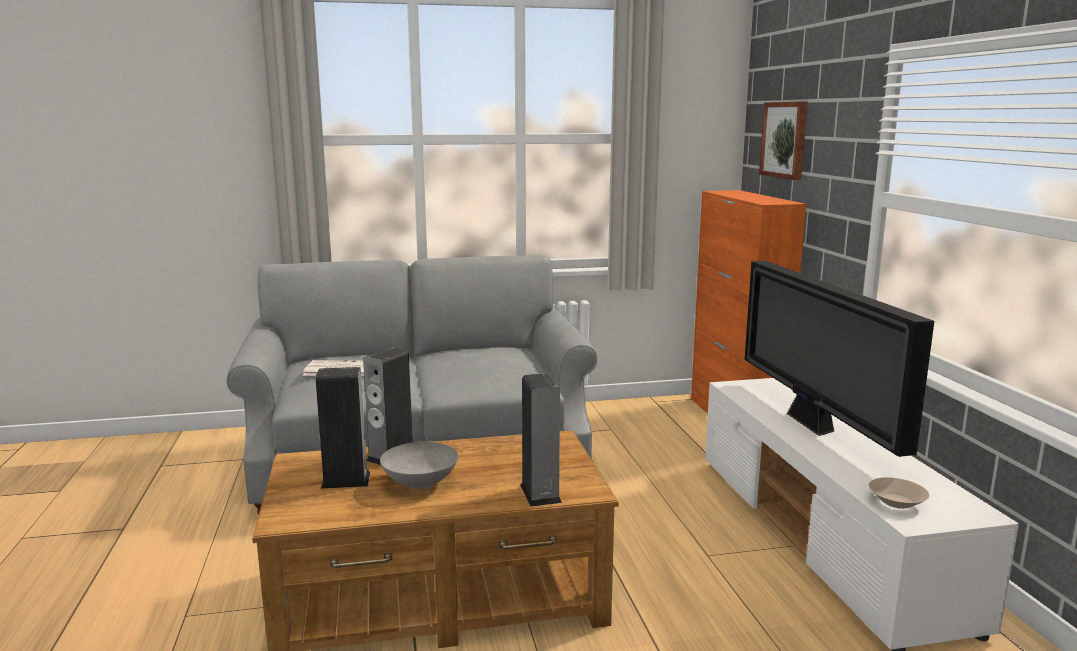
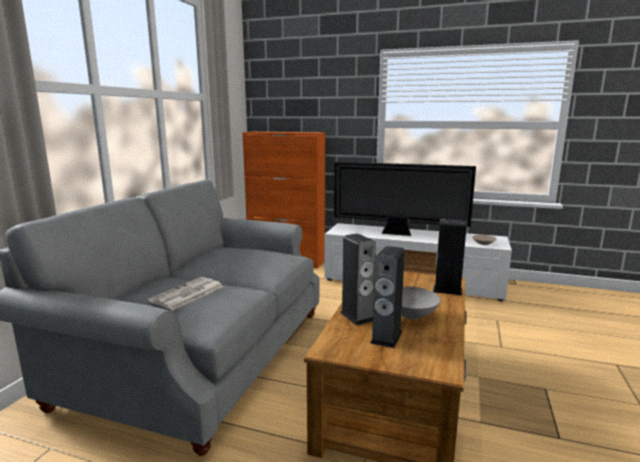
camera: 60 degrees left, 0 degrees up
(785, 140) = (293, 99): picture -> none

